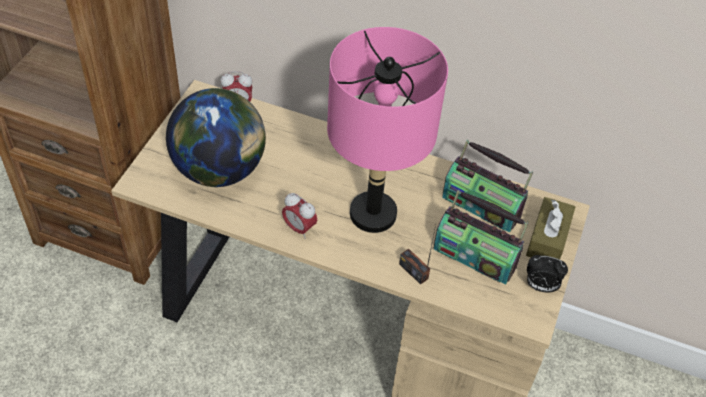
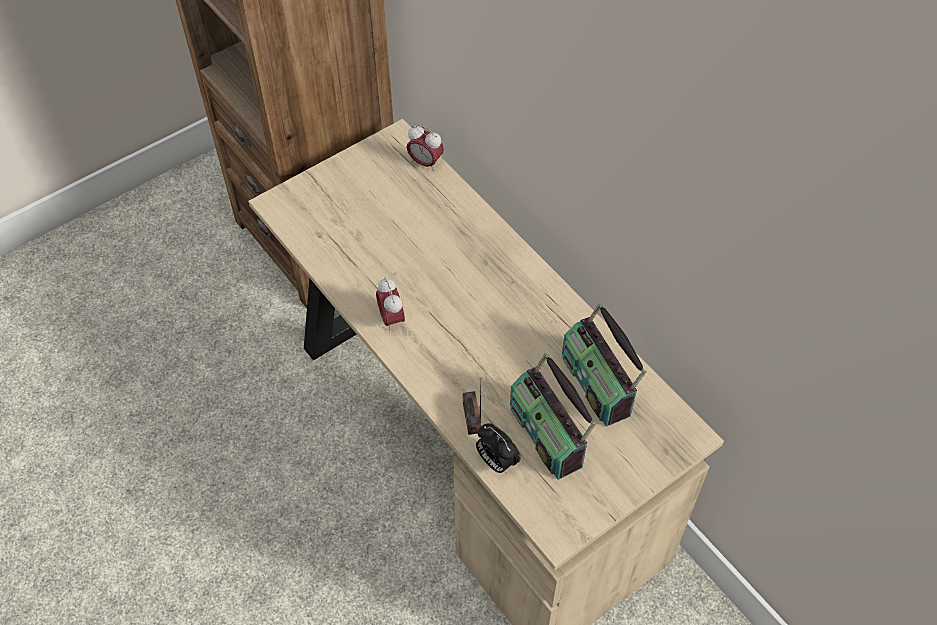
camera: 35 degrees right, 5 degrees up
(220, 170) = (359, 224): globe -> none
(373, 214) = (475, 339): pink table lamp -> none
(540, 286) = (593, 501): alarm clock -> alarm clock (496, 461)
(547, 238) = (643, 454): brown tissue box -> none

